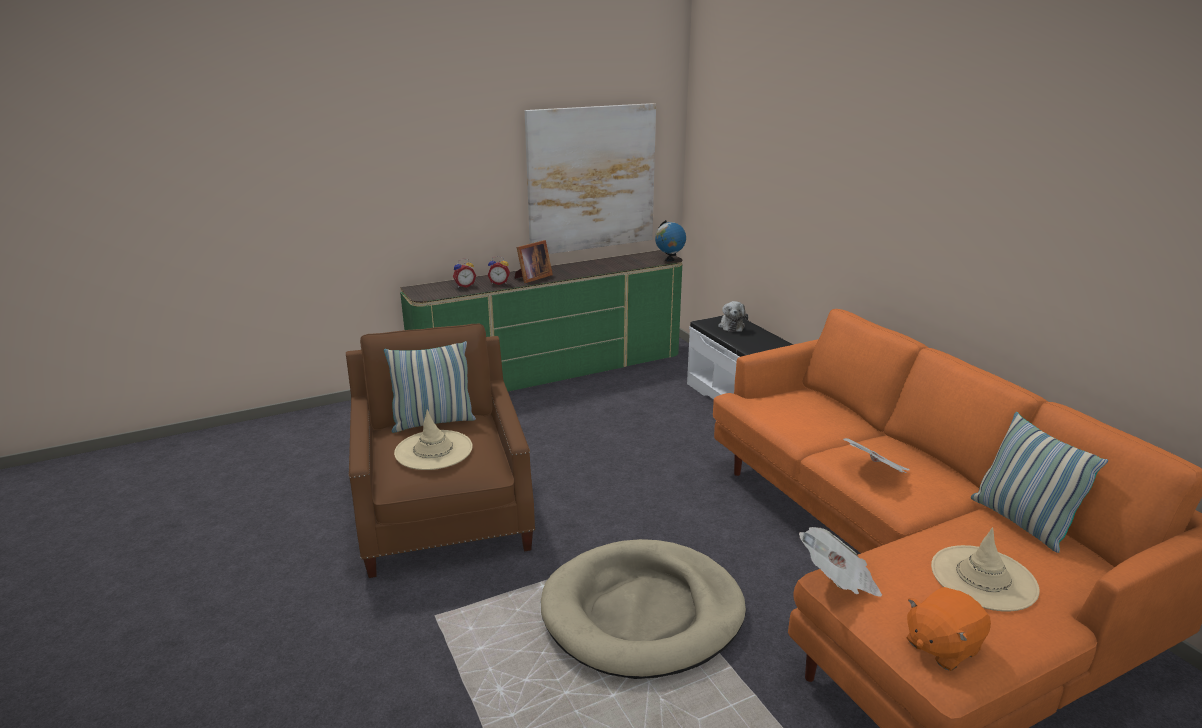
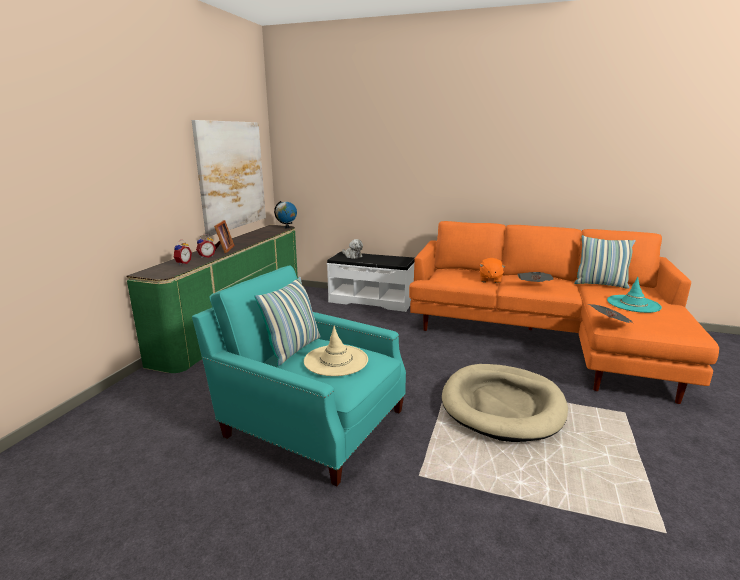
camera: 45 degrees left, 5 degrees down
(444, 511) = (311, 421): brown armchair -> turquoise armchair
(941, 646) = (675, 328): orange plush toy -> orange plush toy (490, 280)
(983, 578) = (633, 304): beige hat -> turquoise hat

